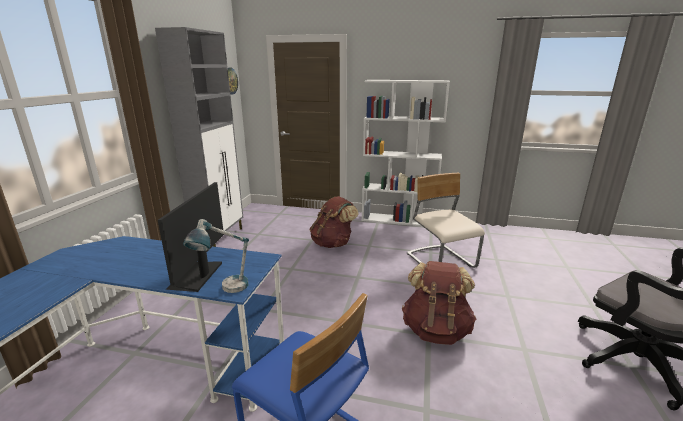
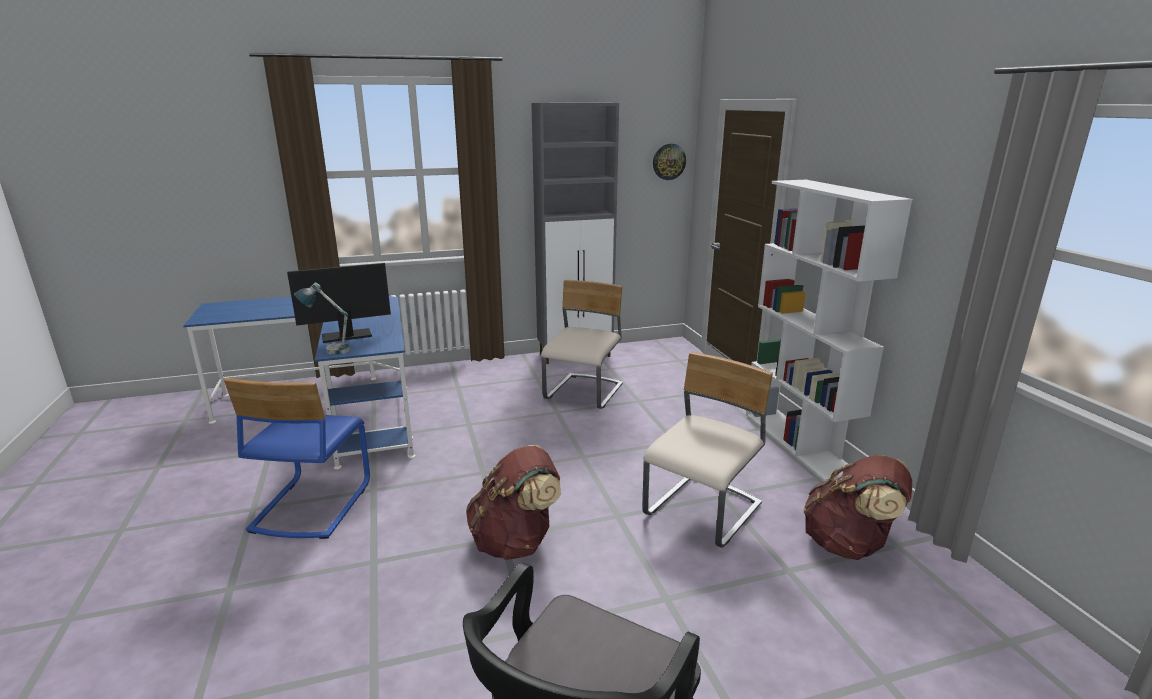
camera: 60 degrees right, 0 degrees up
(279, 252) = (585, 393): none -> beige chair
(333, 243) = (647, 416): brown backpack -> brown backpack (849, 544)

